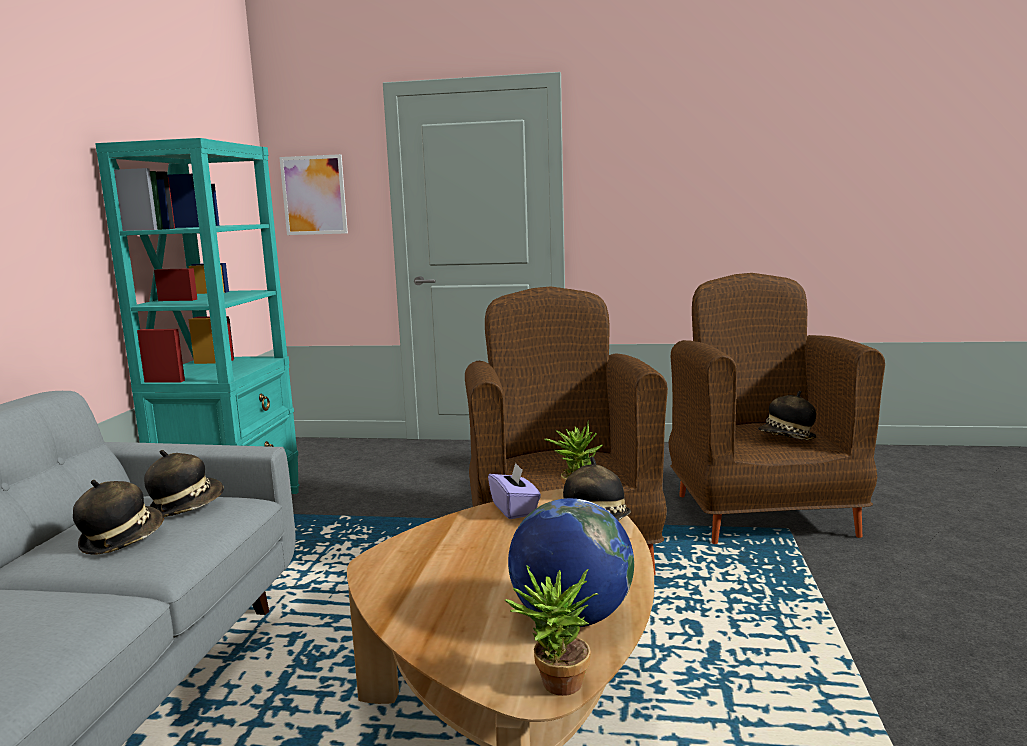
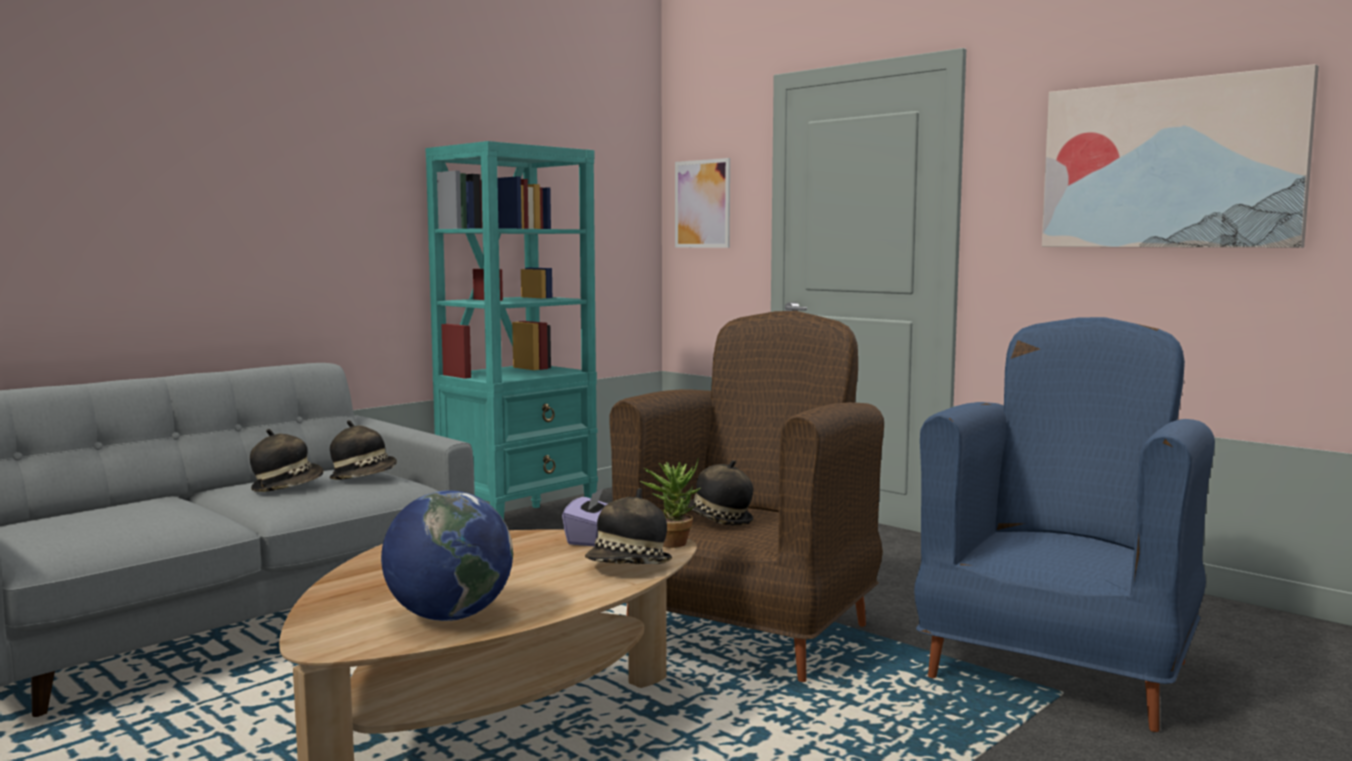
camera: 35 degrees right, 5 degrees down
(555, 686) = (340, 647): potted plant -> none
(718, 164) = (1170, 164): none -> picture
(762, 514) = (1059, 669): brown armchair -> blue armchair
(787, 438) = (1074, 557): hat -> hat (717, 520)

